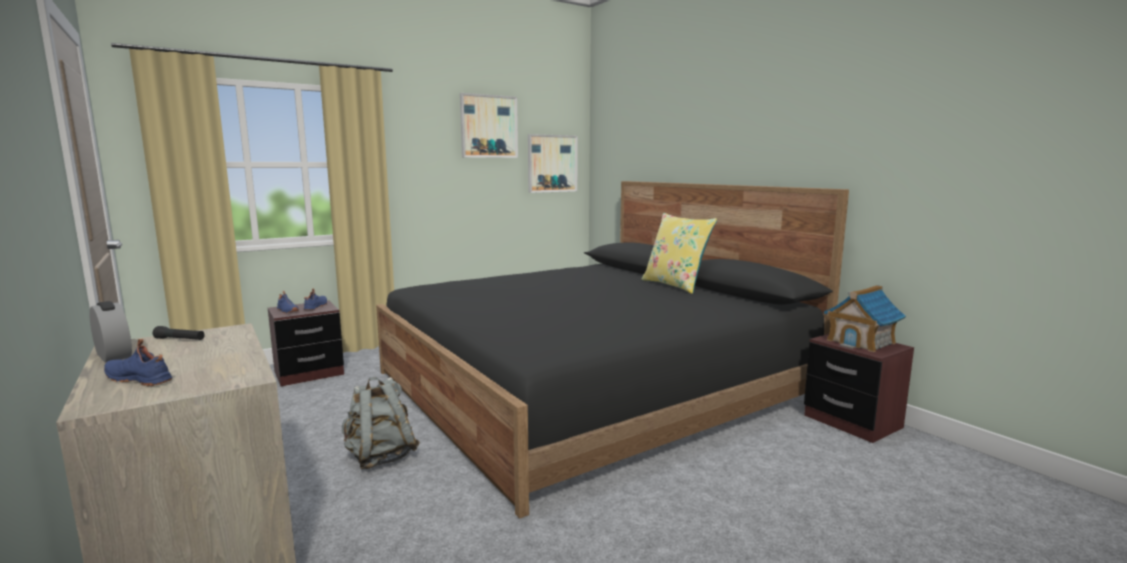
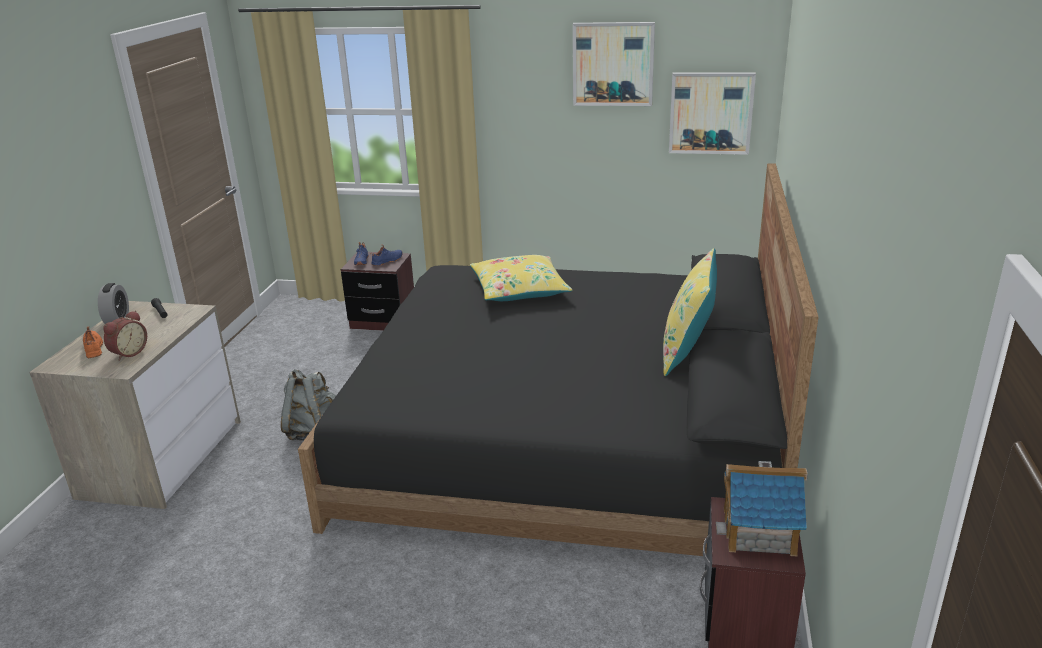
camera: 45 degrees right, 15 degrees up
(140, 379) = (94, 348): blue shoe -> orange shoe
(216, 368) = (128, 353): none -> alarm clock
(504, 284) = (519, 289): none -> yellow pillow

